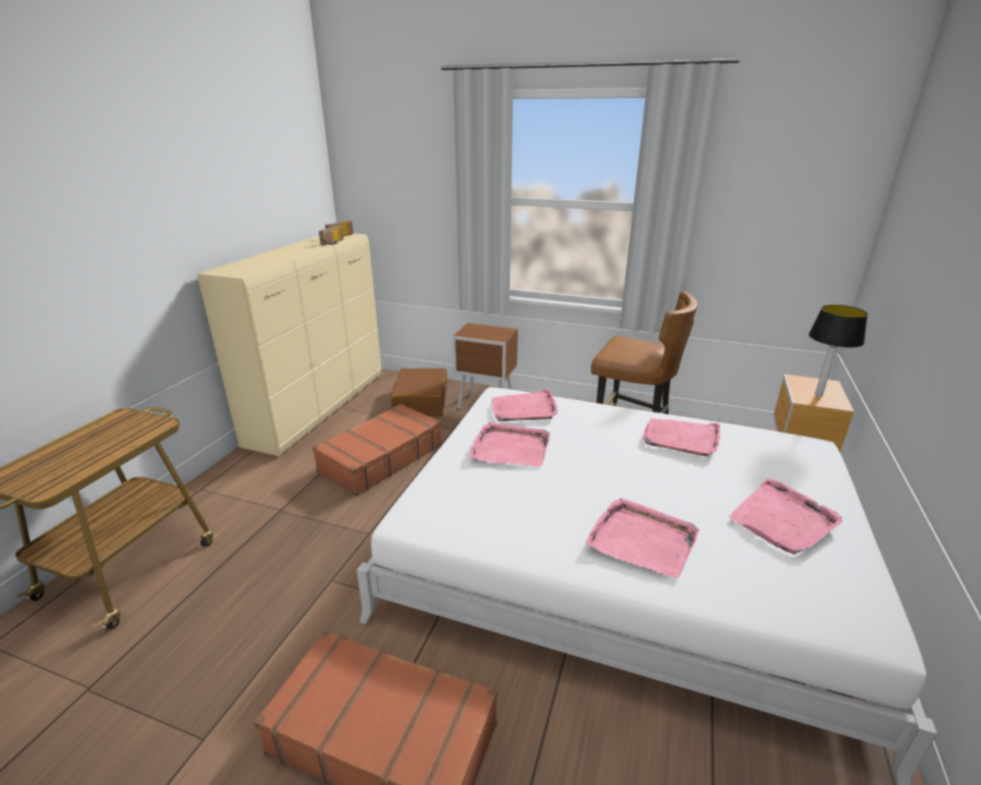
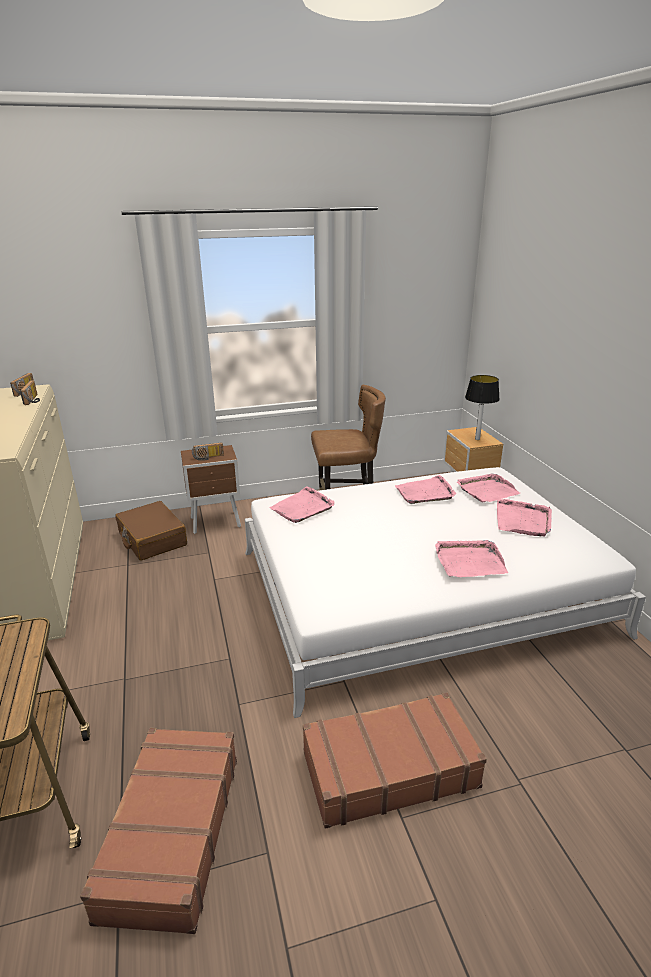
camera: 35 degrees left, 0 degrees up
(380, 458) = (170, 599): brown suitcase -> brown suitcase (171, 834)
(482, 335) = (208, 458): none -> radio
(510, 448) = (328, 538): pink tray -> pink tray (487, 490)

